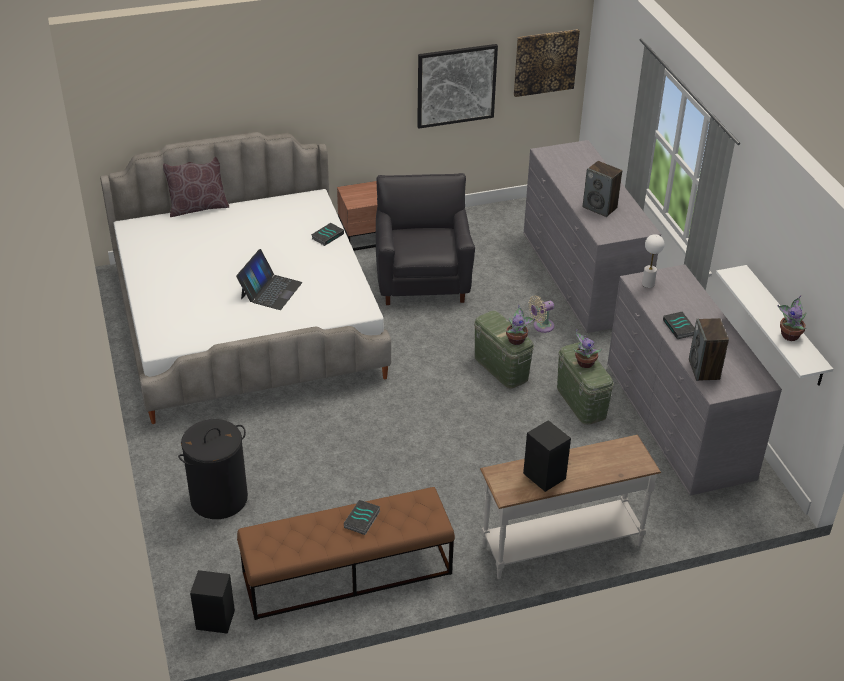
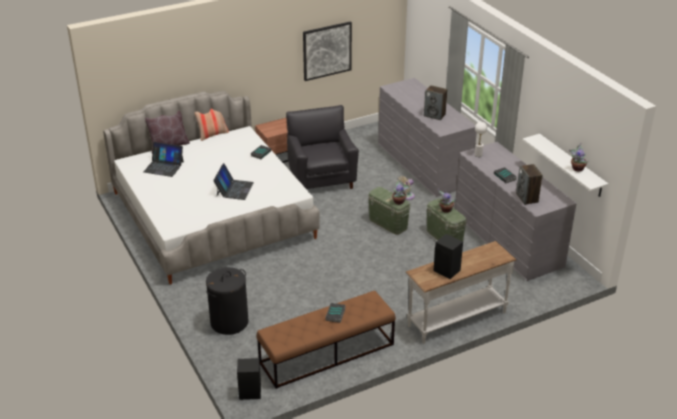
camera: 10 degrees left, 5 degrees down
(180, 241) = (164, 167): none -> laptop
(267, 197) = (212, 134): none -> pillow
(545, 62) = (380, 31): picture -> none

